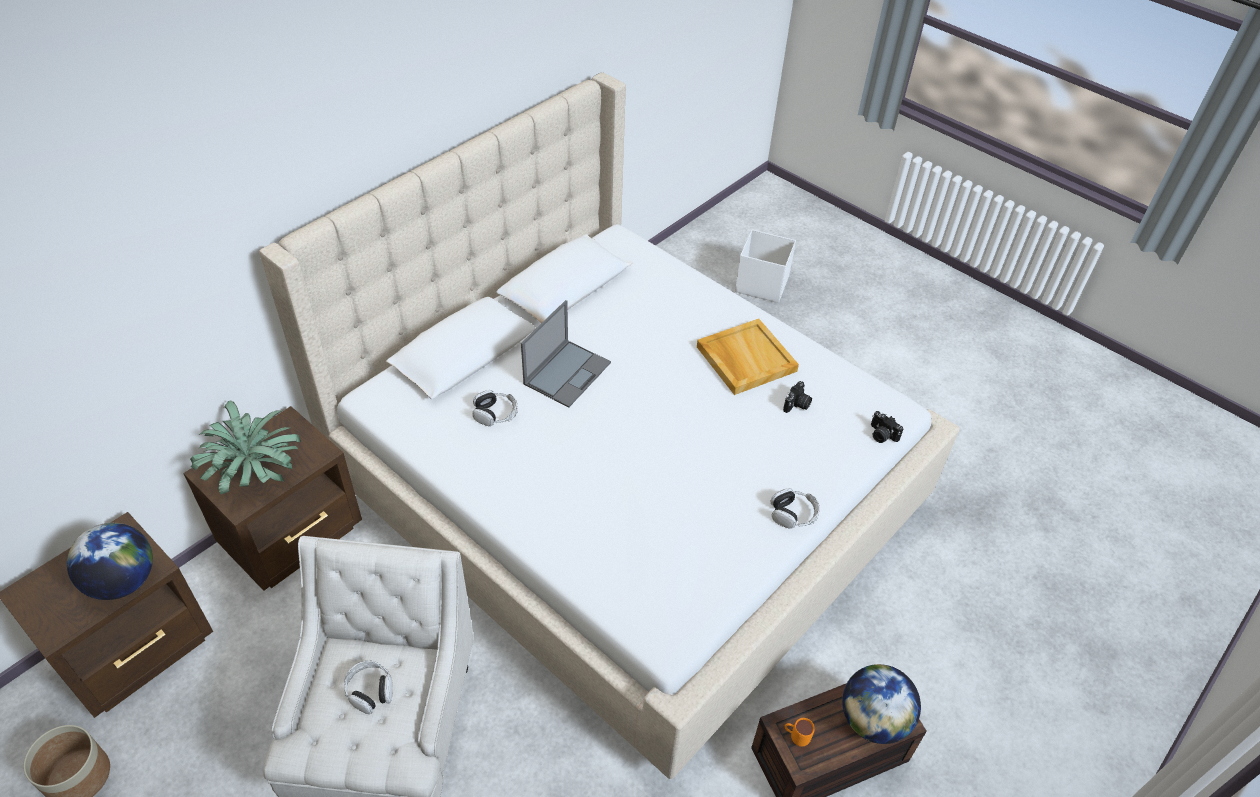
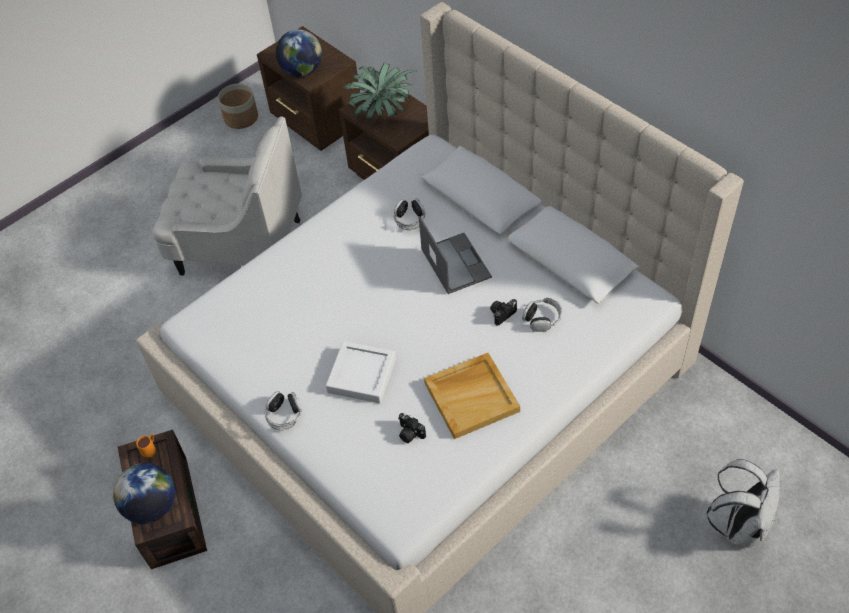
camera: 100 degrees right, 5 degrees up
(370, 691) = (217, 196): headphones -> headphones (542, 318)
(567, 372) = (455, 263): laptop -> laptop turned 150 degrees counterclockwise
(730, 447) = (362, 375): none -> white tray
(761, 284) = (740, 525): white storage box -> white backpack
(881, 435) = (366, 501): camera -> camera (502, 314)

